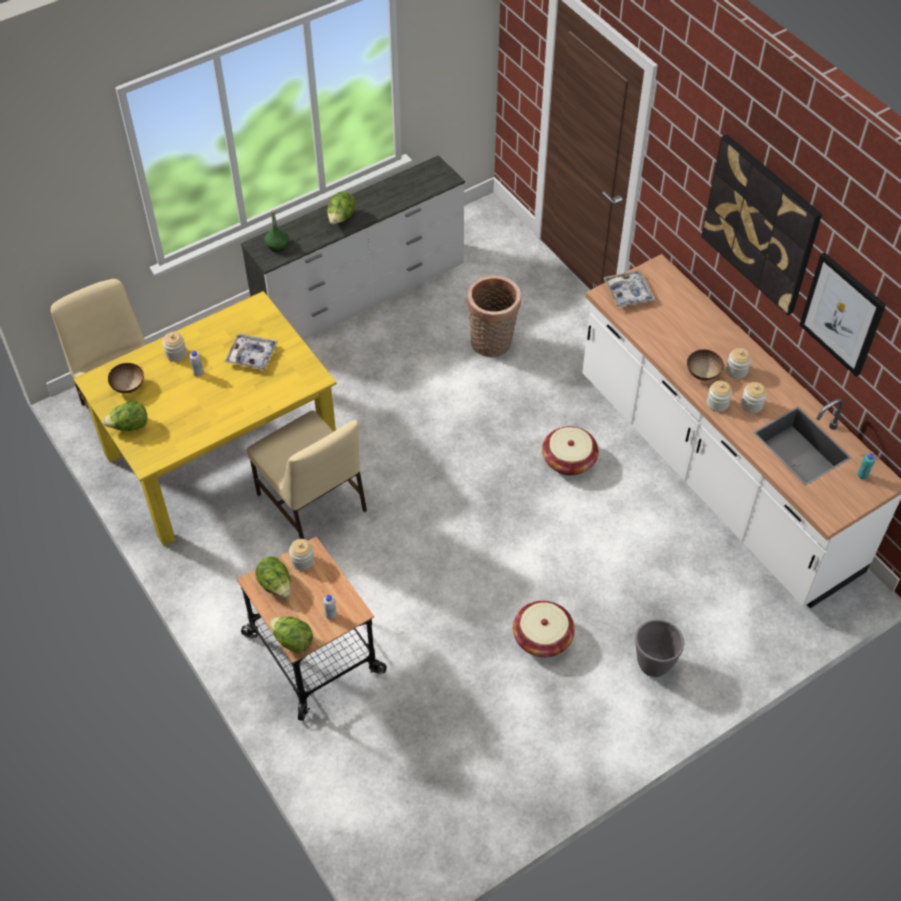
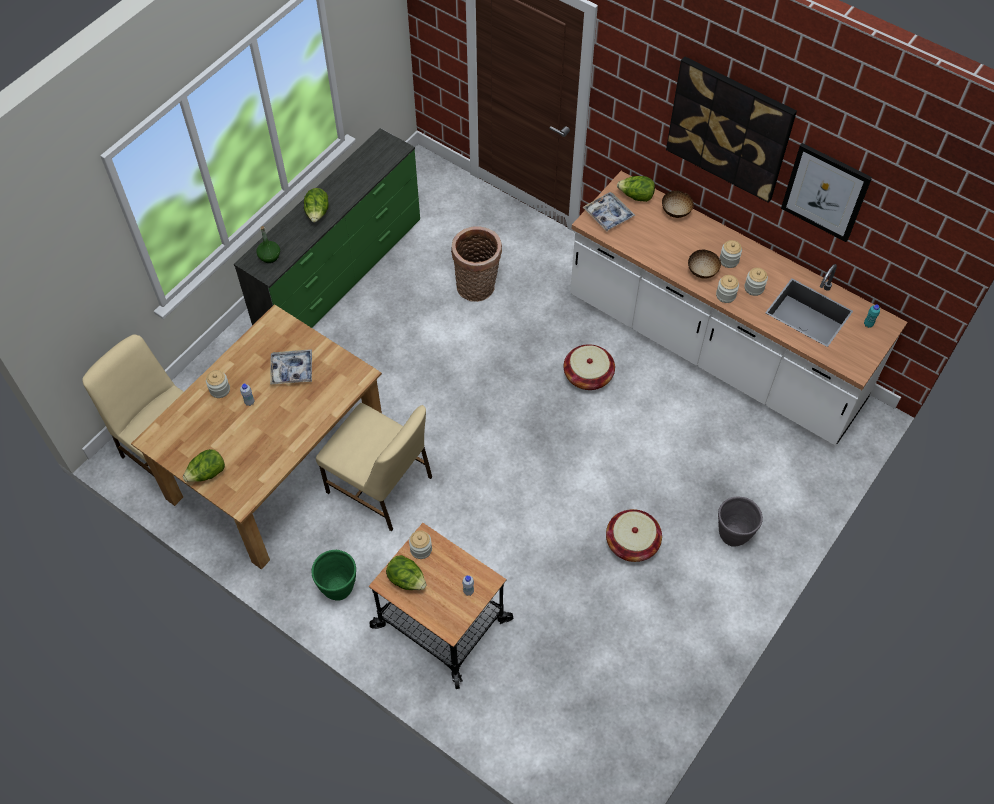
camera: 20 degrees left, 5 degrees up
(128, 387) = (189, 436): bowl -> bowl (676, 212)
(220, 456) = (277, 467): yellow dining table -> brown dining table
(229, 587) = (339, 588): none -> green planter
(292, 641) = (445, 626): lettuce -> lettuce (636, 196)
(361, 294) = (340, 274): white dresser -> green dresser

